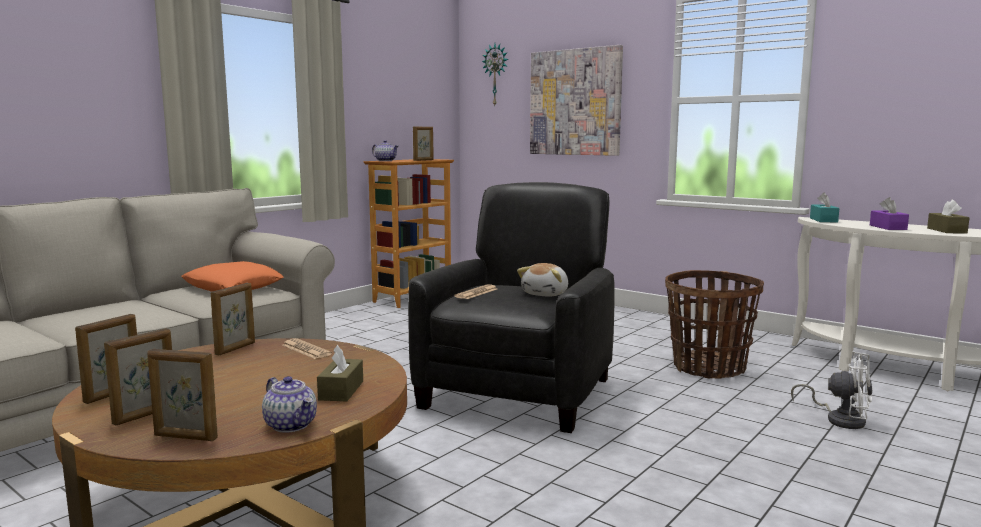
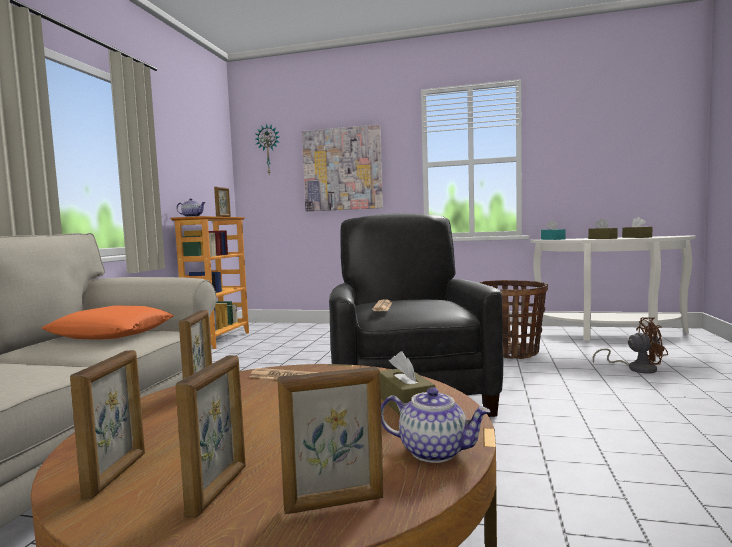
camera: 25 degrees left, 5 degrees down
(546, 294) = (436, 301): plush toy -> none
(840, 419) = (636, 368): white fan -> brown fan
(888, 227) = (602, 238): purple tissue box -> brown tissue box

